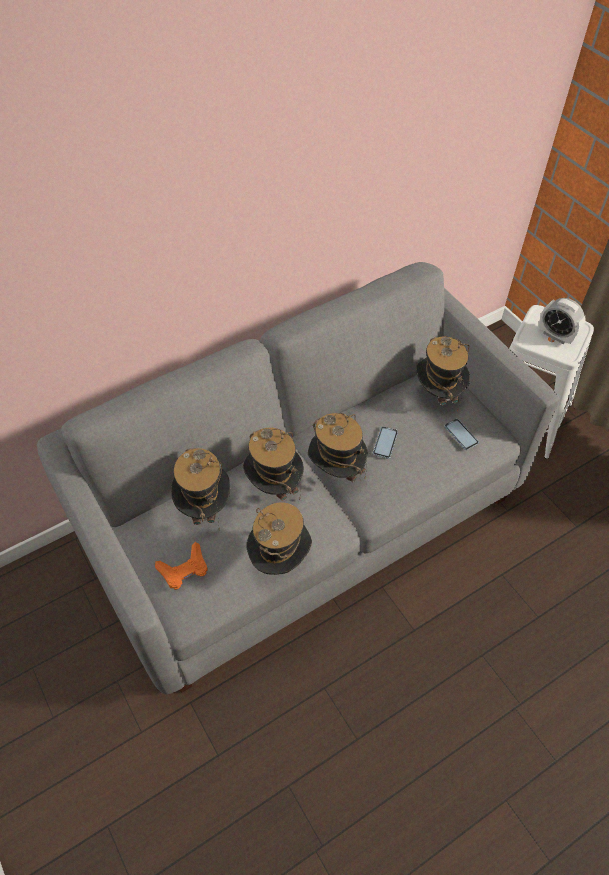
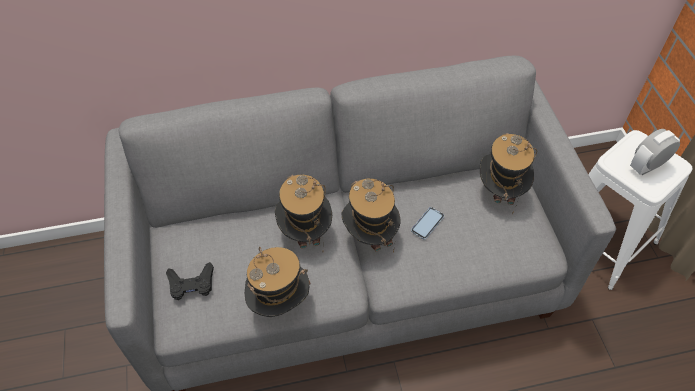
camera: 20 degrees right, 0 degrees up
(184, 569) = (191, 284): orange game controller -> black game controller
(204, 507) = (234, 233): hat -> none
(461, 435) = (506, 238): phone -> none
(556, 335) = (647, 166): alarm clock -> alarm clock turned 90 degrees clockwise

